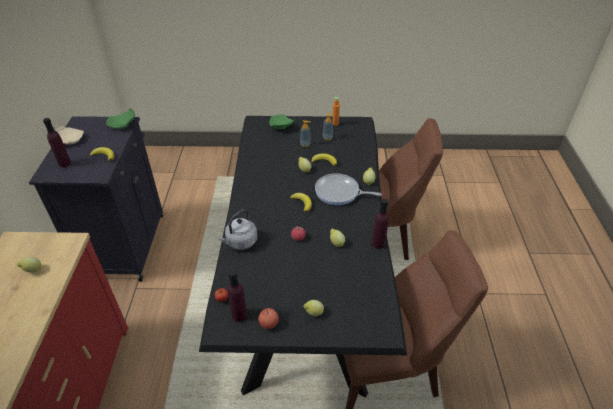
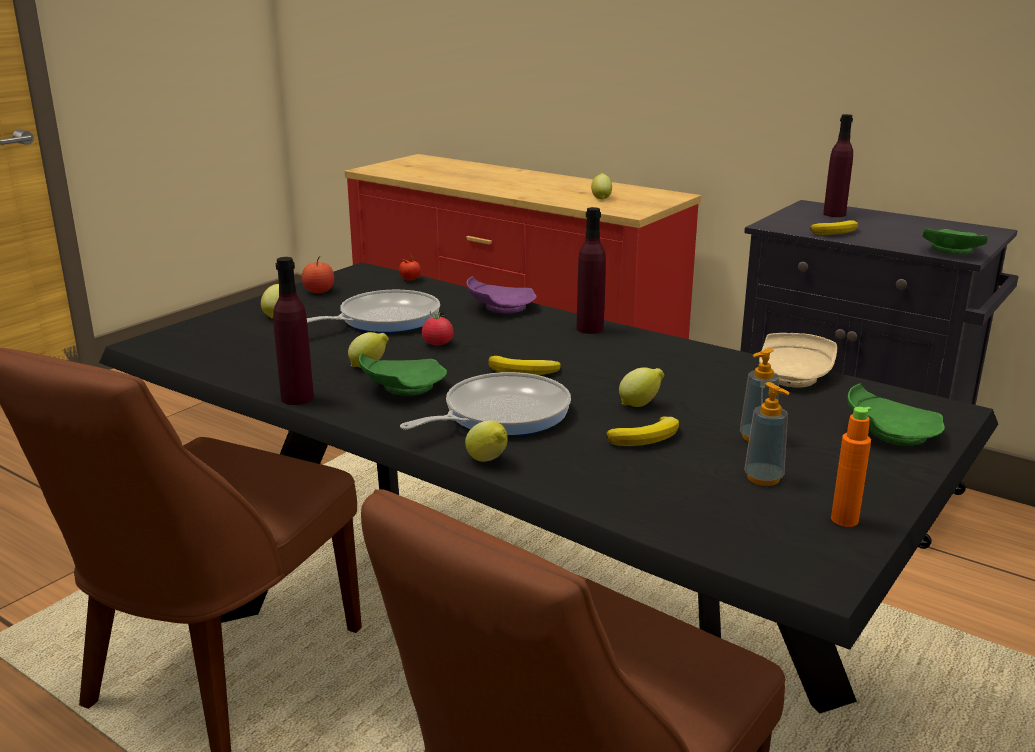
camera: 125 degrees right, 20 degrees down
(69, 139) = (917, 221): beige plate -> beige plate (794, 376)
(239, 315) = (364, 281): purple bottle -> purple bottle (590, 329)
(240, 242) = (500, 308): grey kettle -> purple plate
(286, 271) = (384, 319): none -> frying pan
(344, 224) = (402, 388): none -> green plate

